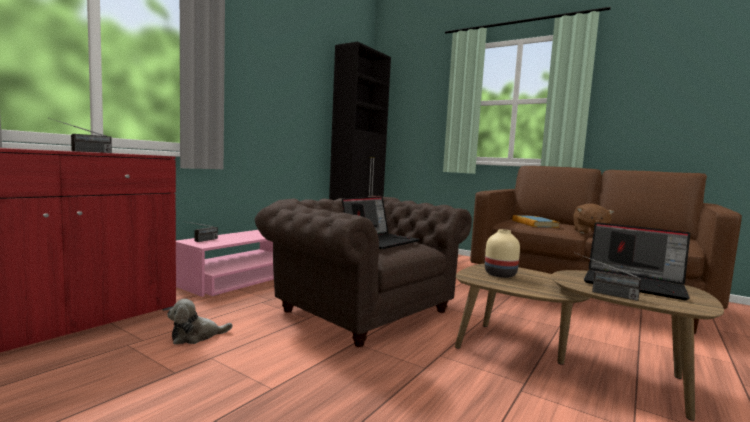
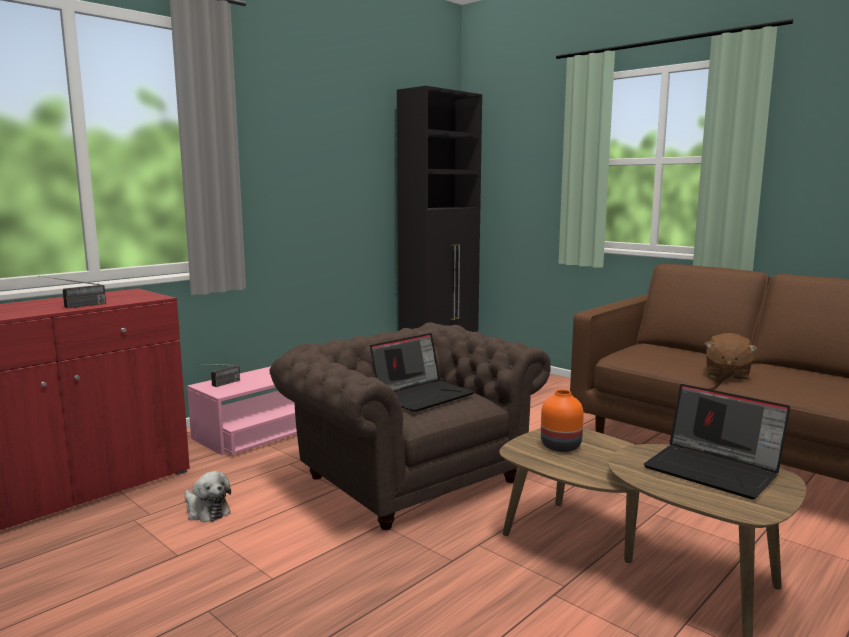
camera: 10 degrees right, 5 degrees up
(196, 336) = (206, 511): plush toy -> plush toy turned 120 degrees counterclockwise
(499, 274) = (560, 446): beige vase -> orange vase
(534, 224) = (659, 356): book -> none
(602, 293) = (651, 485): radio -> none

